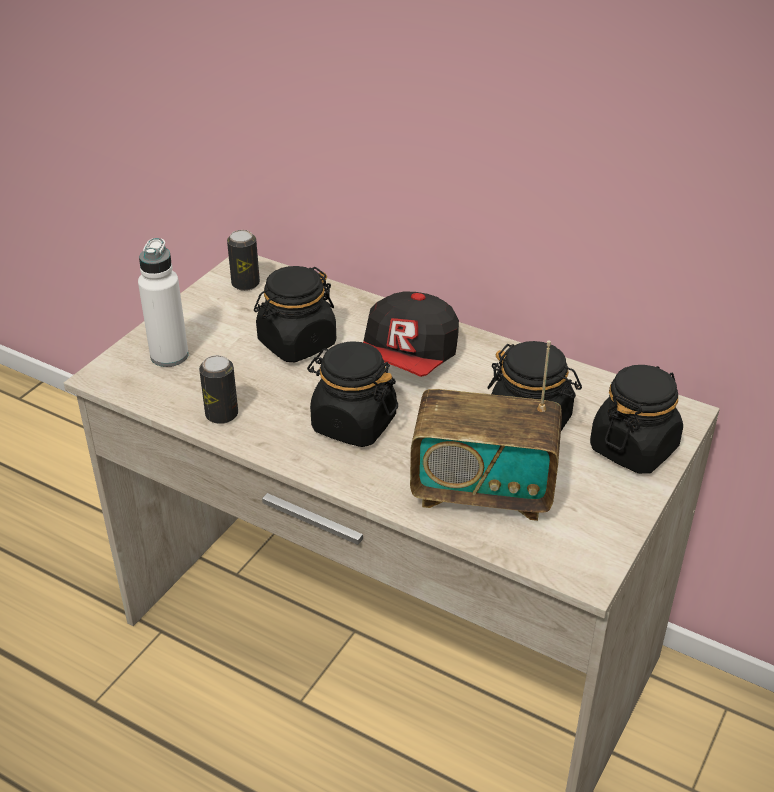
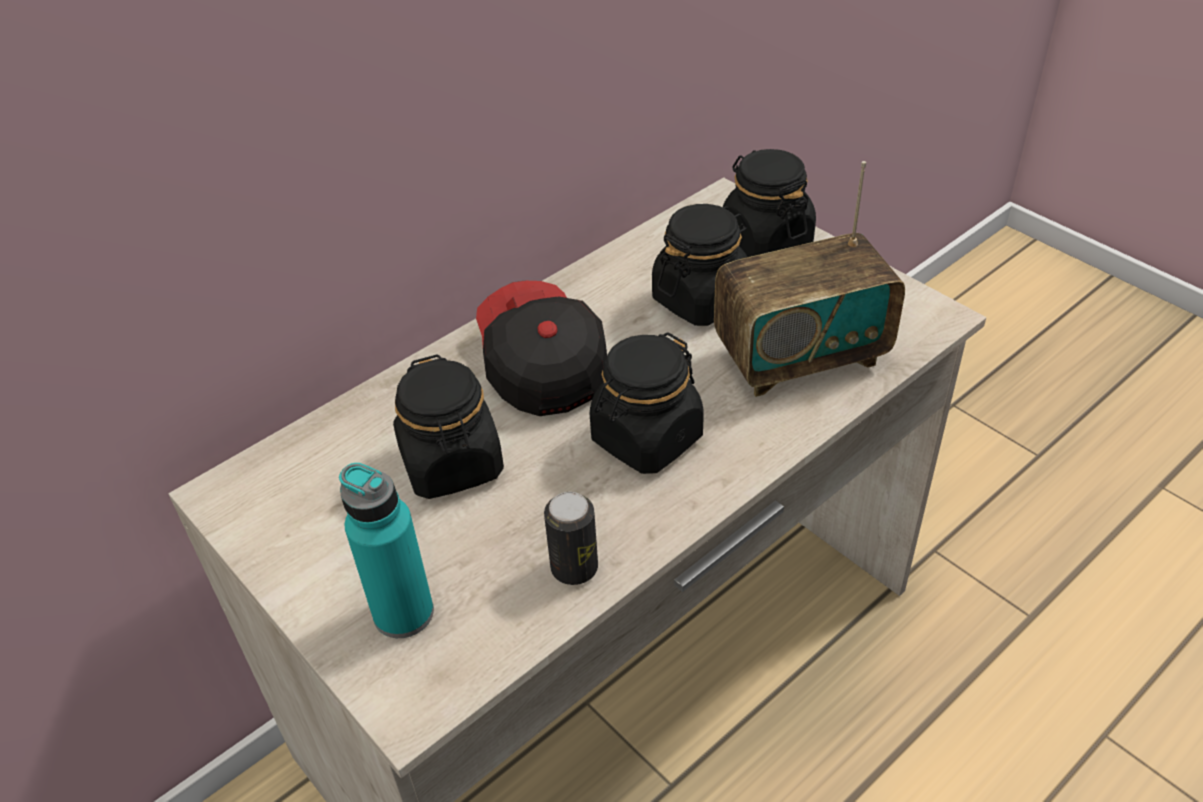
camera: 70 degrees left, 5 degrees up
(169, 355) = (403, 613): white bottle -> turquoise bottle
(245, 284) = (272, 497): can -> none
(408, 359) = (541, 366): cap -> cap turned 150 degrees counterclockwise
(483, 491) = (800, 357): radio -> radio turned 45 degrees clockwise

